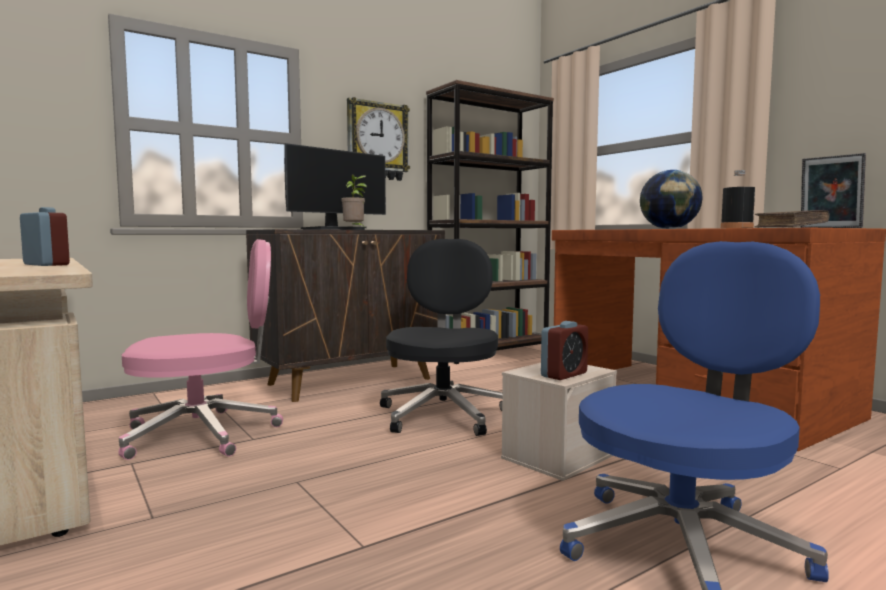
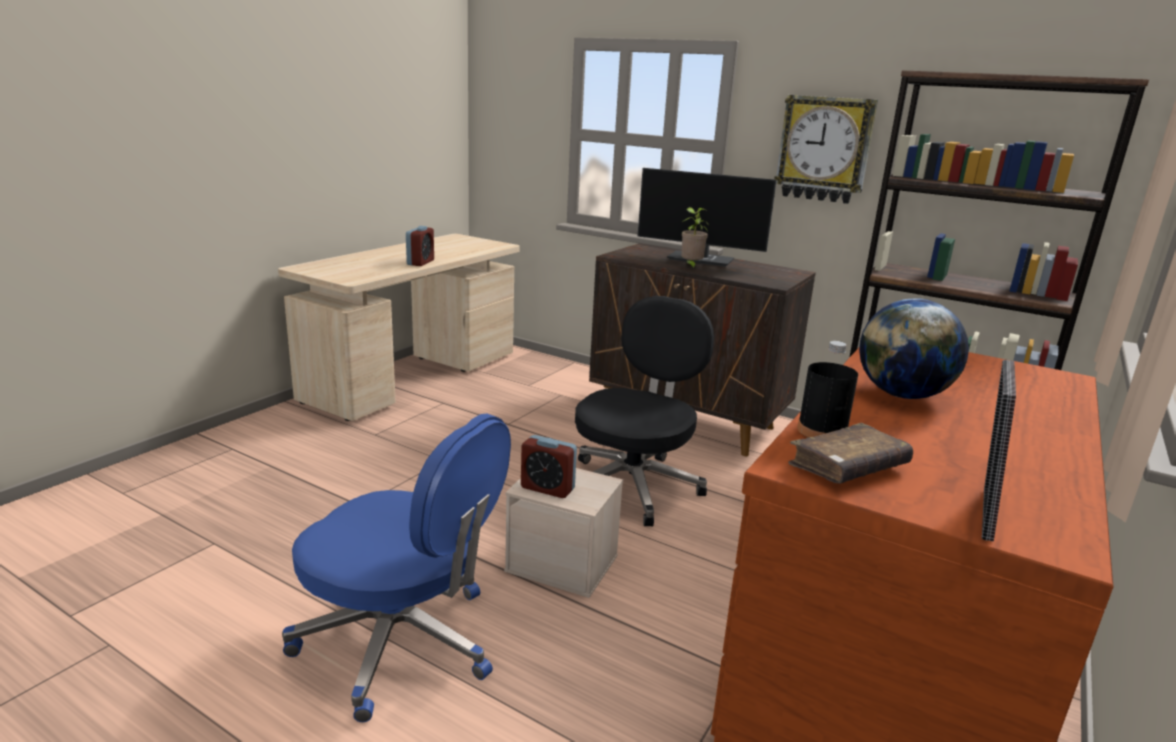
camera: 65 degrees right, 15 degrees up
(204, 434) = (506, 406): pink office chair -> none
(443, 414) = (634, 485): black office chair -> black office chair turned 45 degrees counterclockwise

